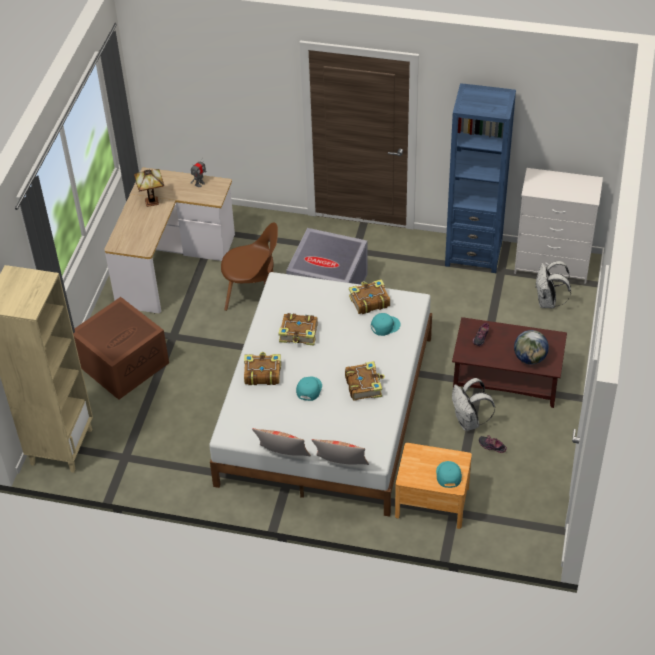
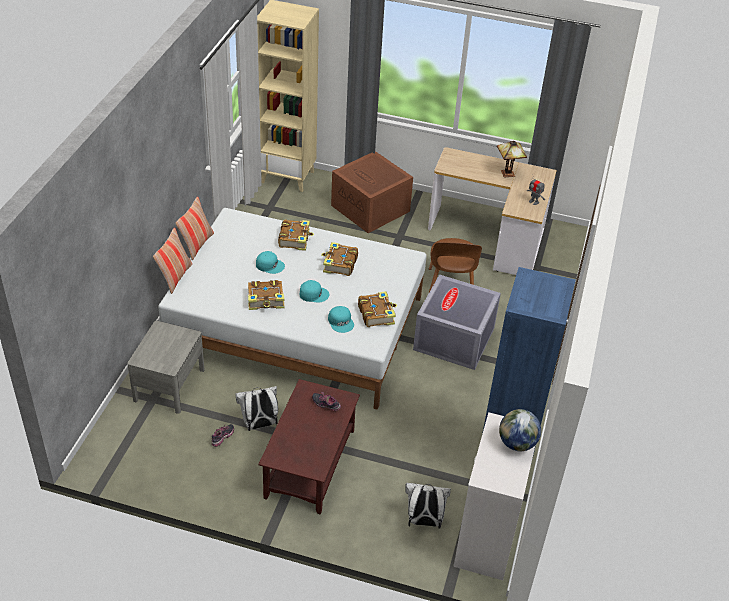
camera: 90 degrees right, 5 degrees down
(432, 502) = (169, 385): brown nightstand -> grey nightstand
(448, 475) = (153, 356): turquoise cap -> turquoise cap (313, 294)
(530, 358) = (290, 442): globe -> globe (517, 443)

